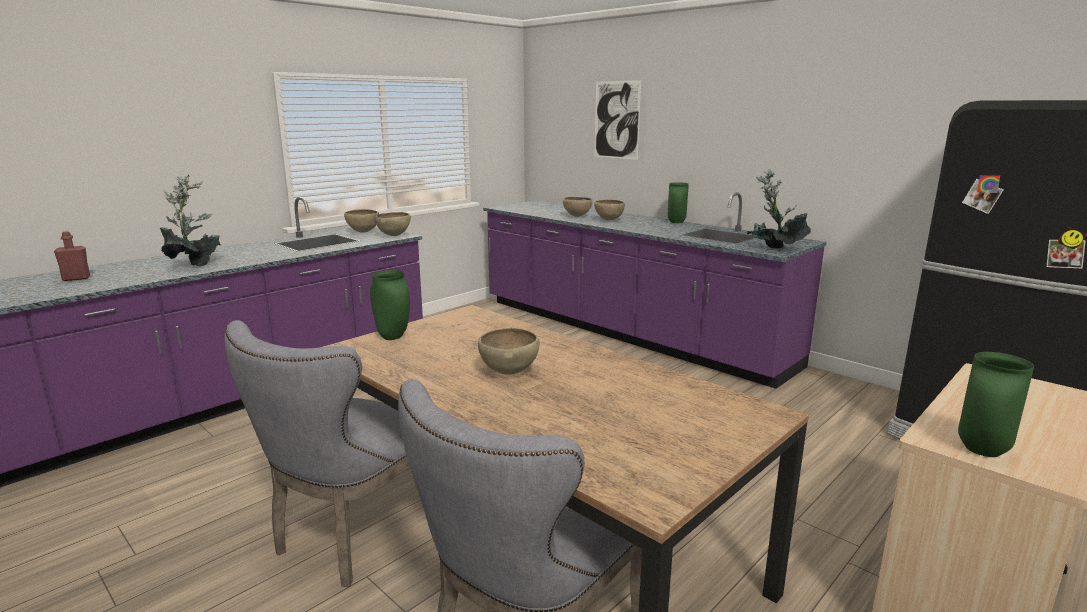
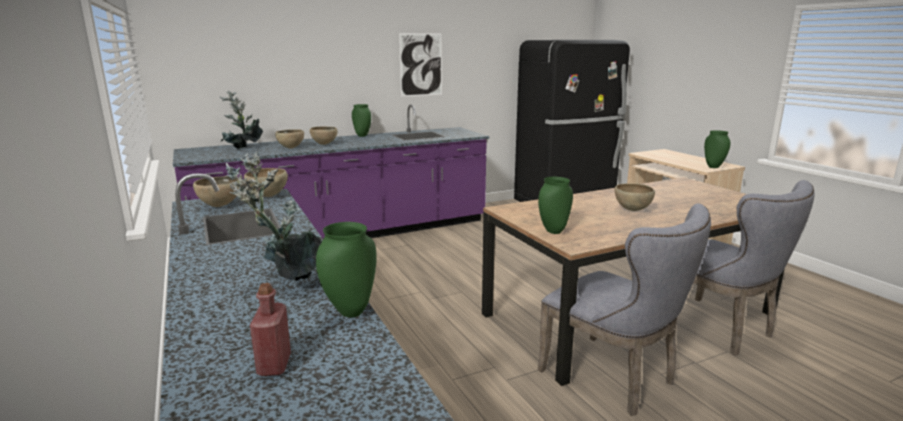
camera: 70 degrees left, 0 degrees up
(137, 280) = (350, 311): none -> green vase
(616, 120) = (278, 57): picture -> picture (421, 64)
(773, 250) = (470, 134): potted plant -> potted plant (243, 149)

